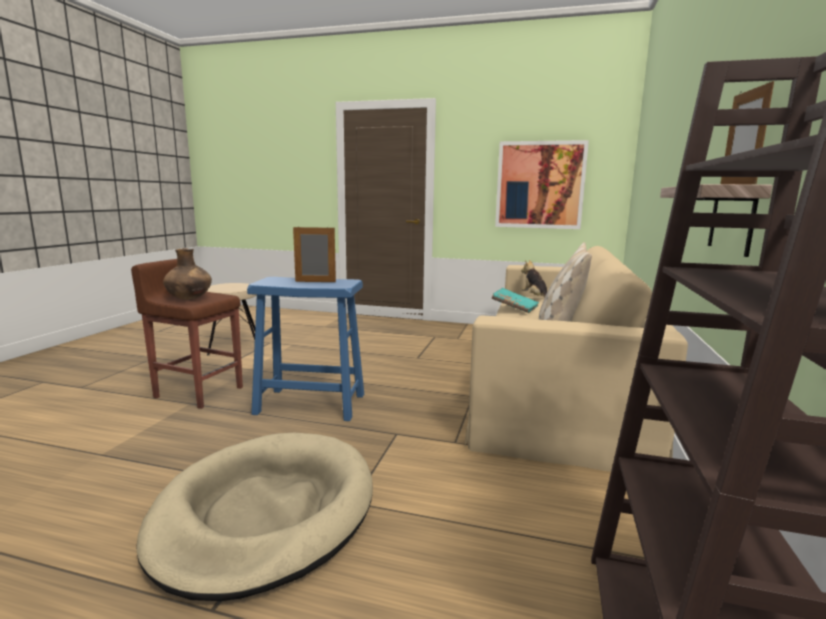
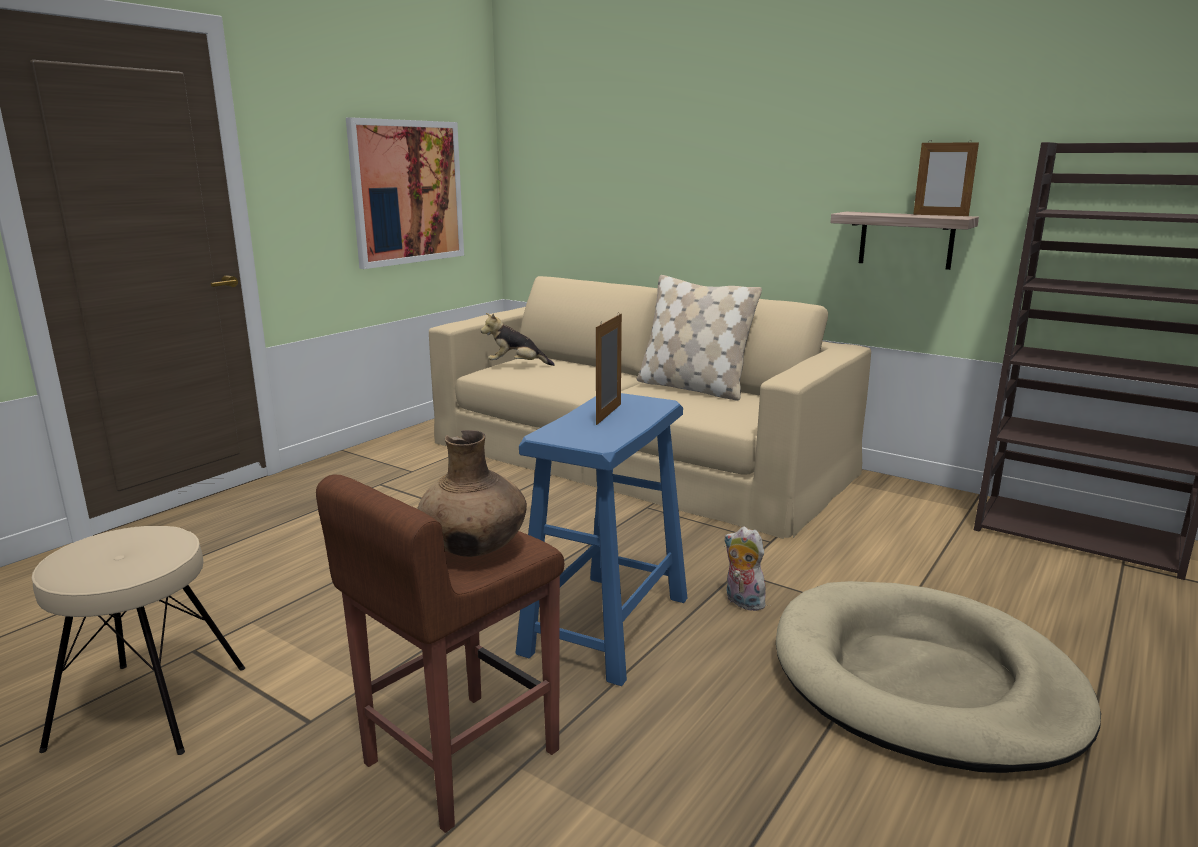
camera: 70 degrees left, 5 degrees up
(353, 438) = (742, 602): none -> plush toy
(514, 308) = (560, 382): turquoise book -> none

